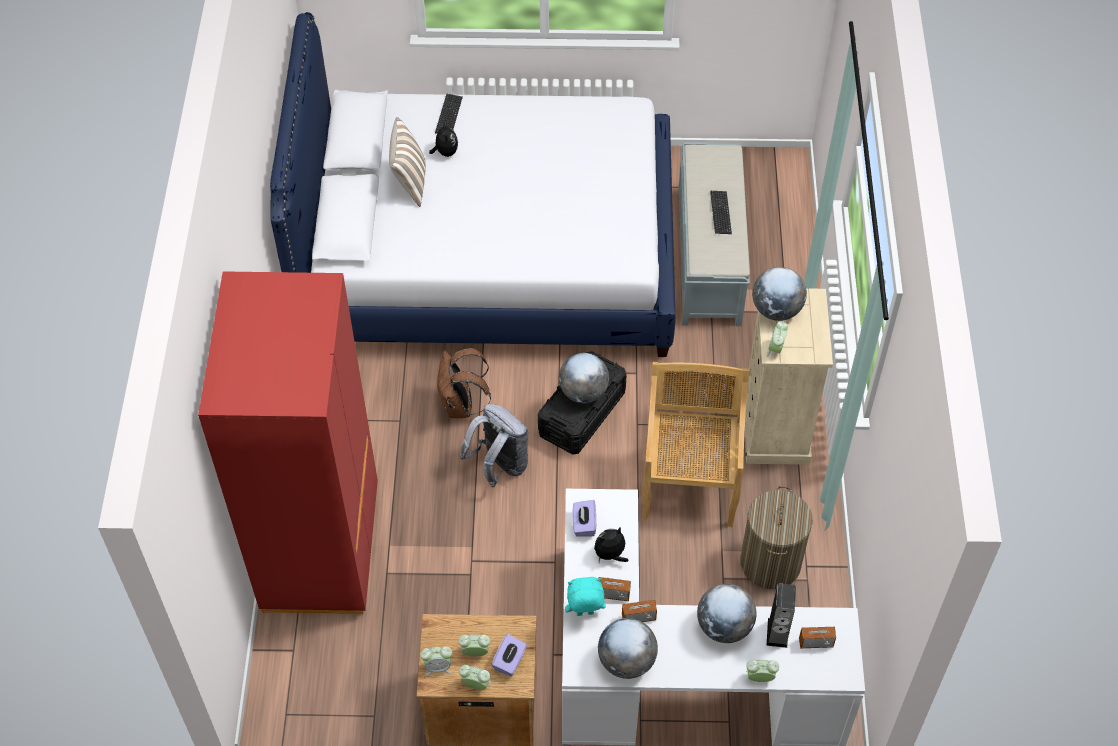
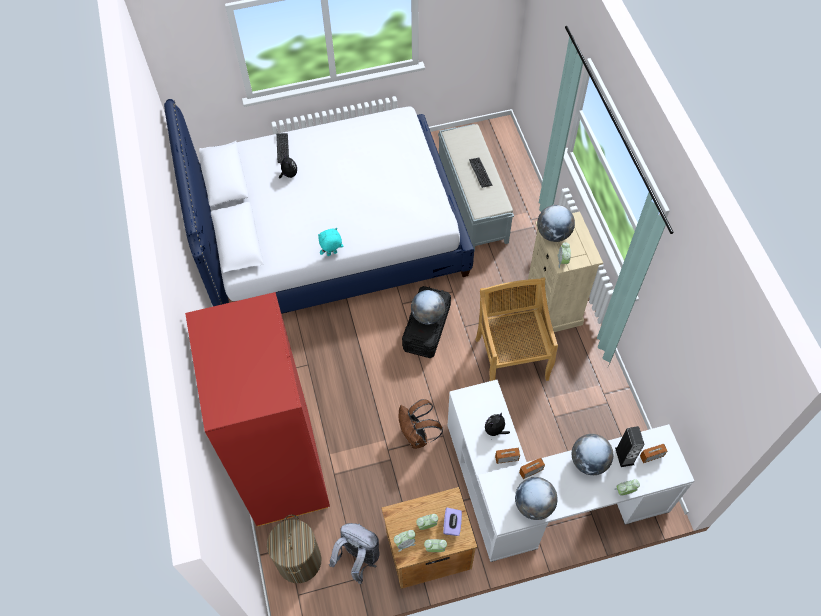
camera: 15 degrees left, 5 degrees up
(409, 183) = (271, 201): pillow -> none
(461, 406) = (345, 343): brown backpack -> brown backpack (417, 436)
(499, 466) = (384, 379): grey backpack -> grey backpack (358, 558)
(584, 524) = (470, 414): purple tissue box -> none
(584, 614) = (494, 479): turquoise plush toy -> turquoise plush toy (332, 254)
(770, 563) = (581, 398): laundry basket -> laundry basket (299, 561)

